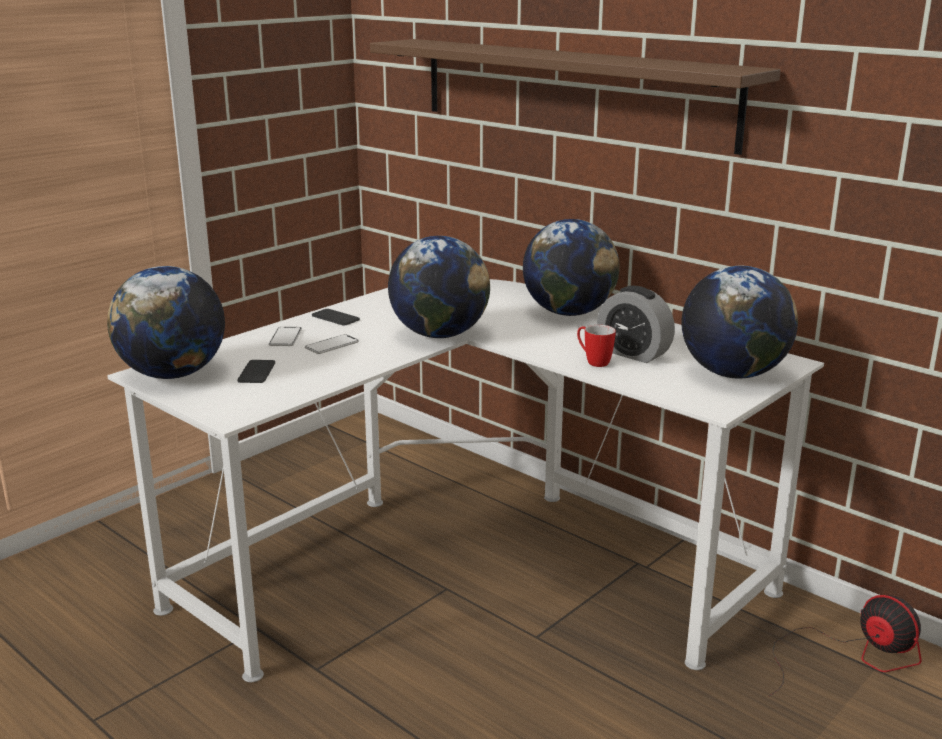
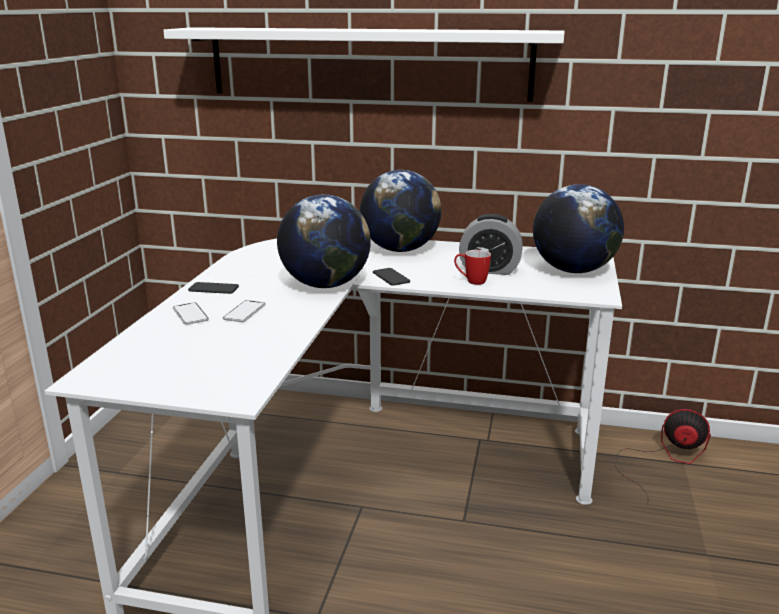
camera: 30 degrees left, 0 degrees up
(173, 374) = (121, 372): globe -> none
(256, 372) = (206, 351): phone -> phone (391, 277)
(571, 91) = (368, 63): brown shelf -> white shelf

